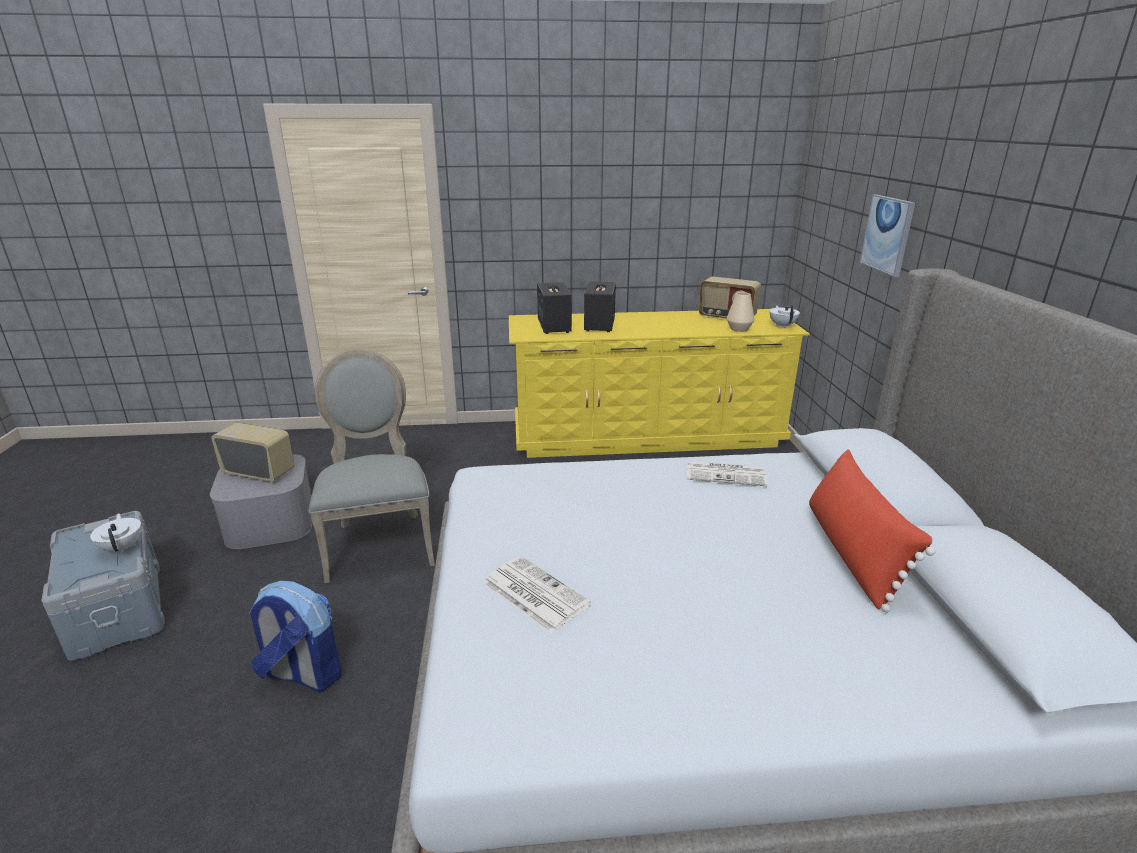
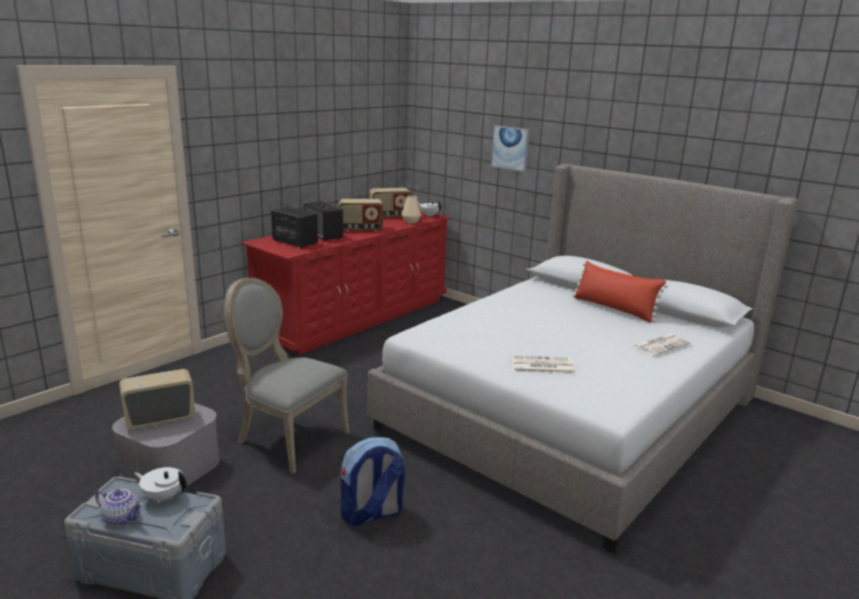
camera: 45 degrees left, 5 degrees down
(75, 551) = (122, 518): none -> teapot
(646, 435) = (355, 317): yellow dresser -> red dresser
(655, 326) = (361, 229): none -> radio
(726, 474) = (521, 296): newspaper -> newspaper (661, 345)

